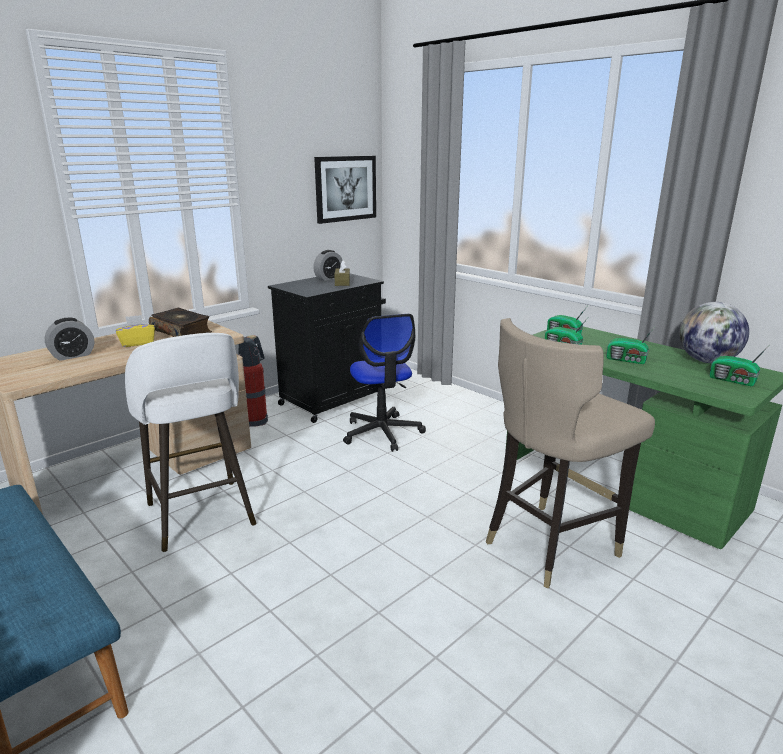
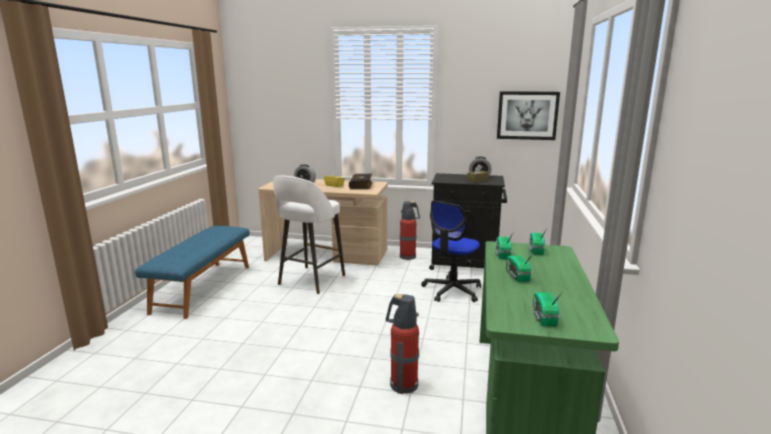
camera: 55 degrees right, 5 degrees down
(550, 545) = (402, 384): beige stool -> fire extinguisher
(707, 361) = (578, 304): globe -> none

